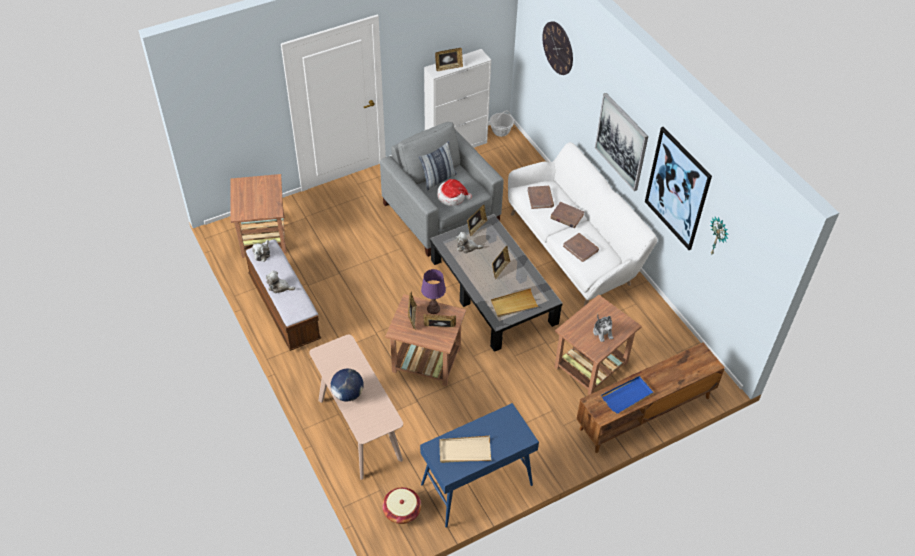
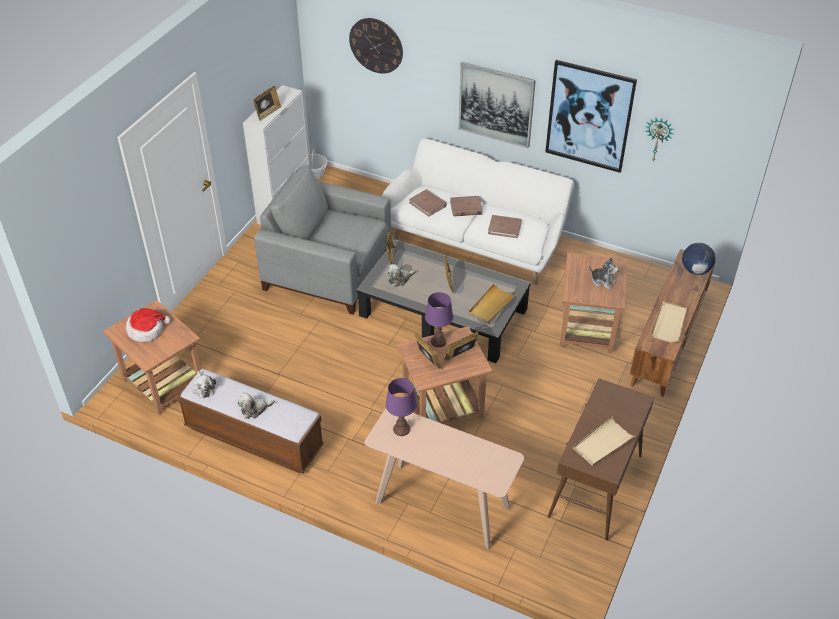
camera: 35 degrees left, 5 degrees down
(341, 356) = (401, 429): none -> purple table lamp
(348, 394) = (444, 459): globe -> globe (695, 270)
(402, 511) = (554, 552): basket -> none
(438, 179) = (321, 230): pillow -> none
(452, 196) = (351, 238): hat -> hat (147, 330)
(476, 485) = (595, 486): blue console table -> brown console table
(627, 396) = (669, 323): blue tray -> beige tray

